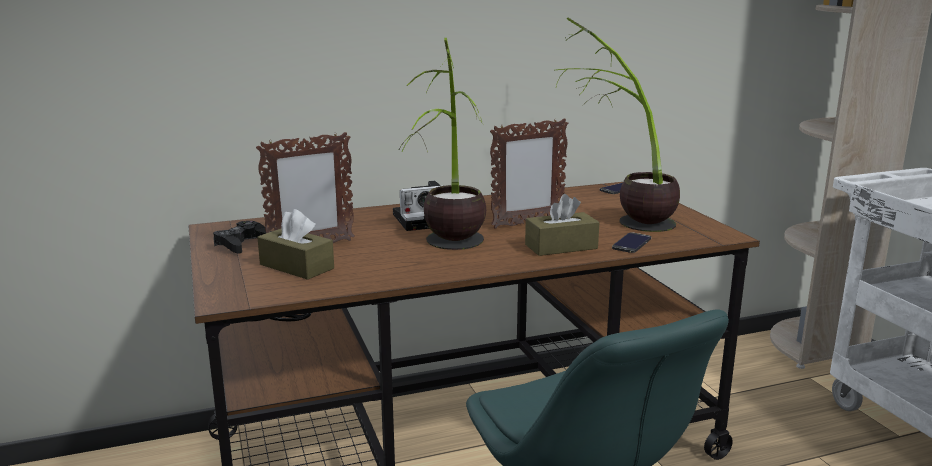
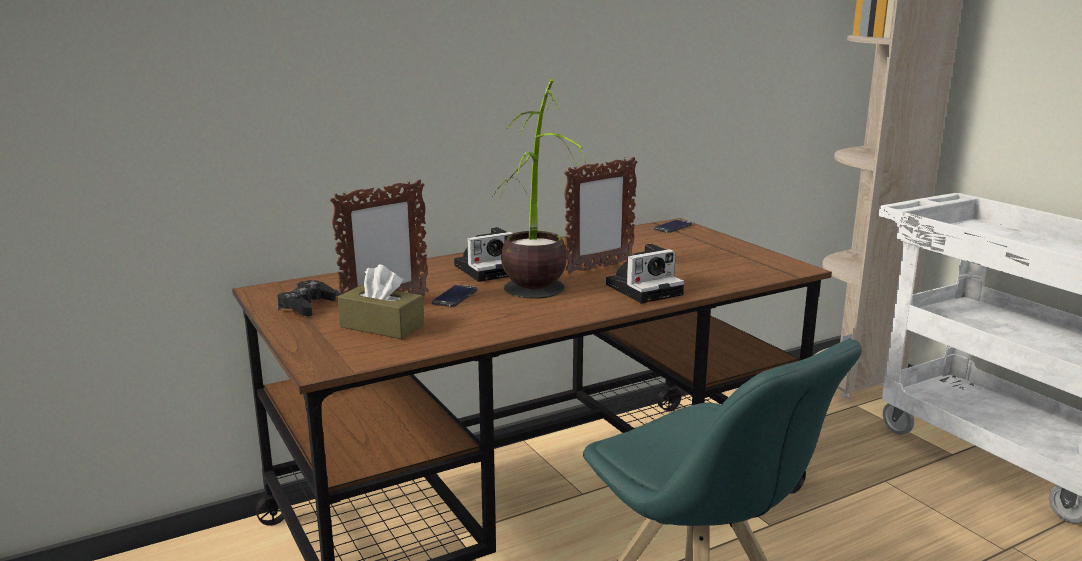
camera: 10 degrees left, 0 degrees up
(561, 246) = (645, 289): brown tissue box -> camera
(619, 215) = (686, 254): potted plant -> none
(631, 243) = (712, 281): phone -> phone (454, 296)

